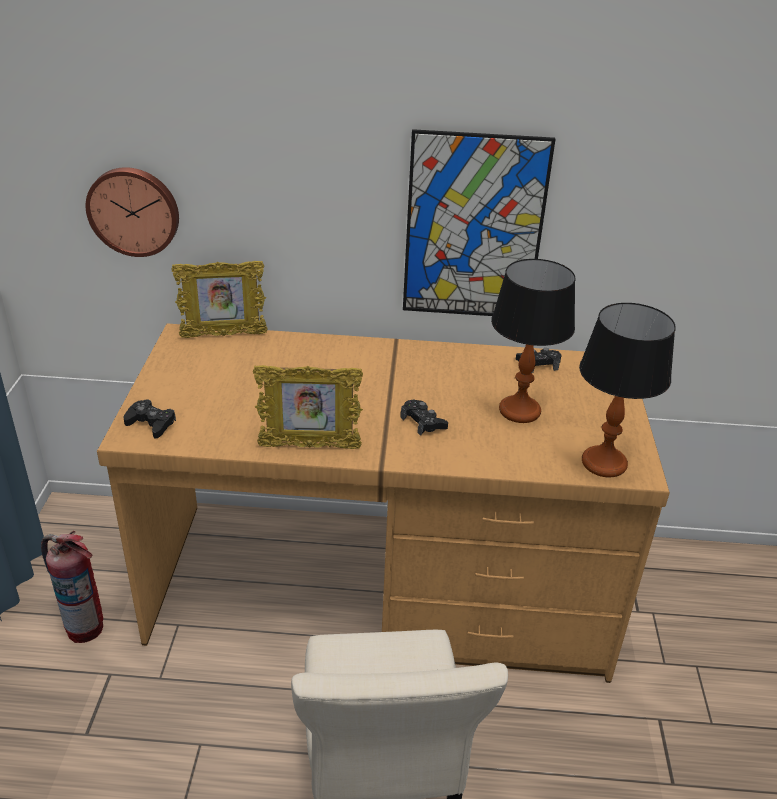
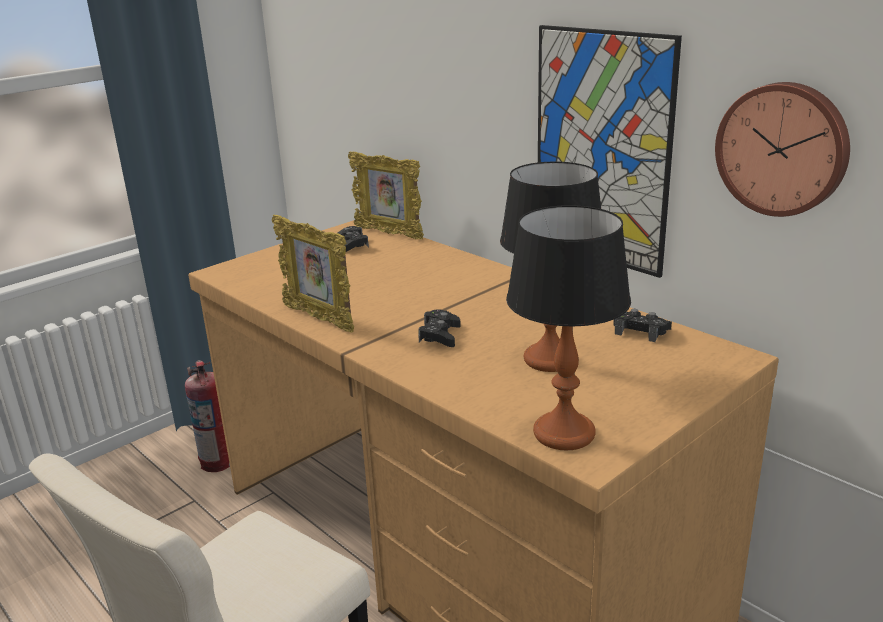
camera: 45 degrees right, 10 degrees down
(134, 211) = (349, 104): wall clock -> wall clock (783, 148)
(151, 423) = (244, 269): black game controller -> black game controller (351, 245)

